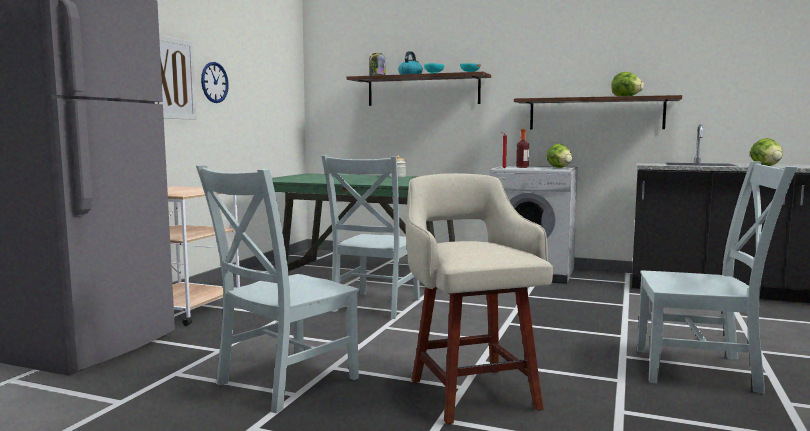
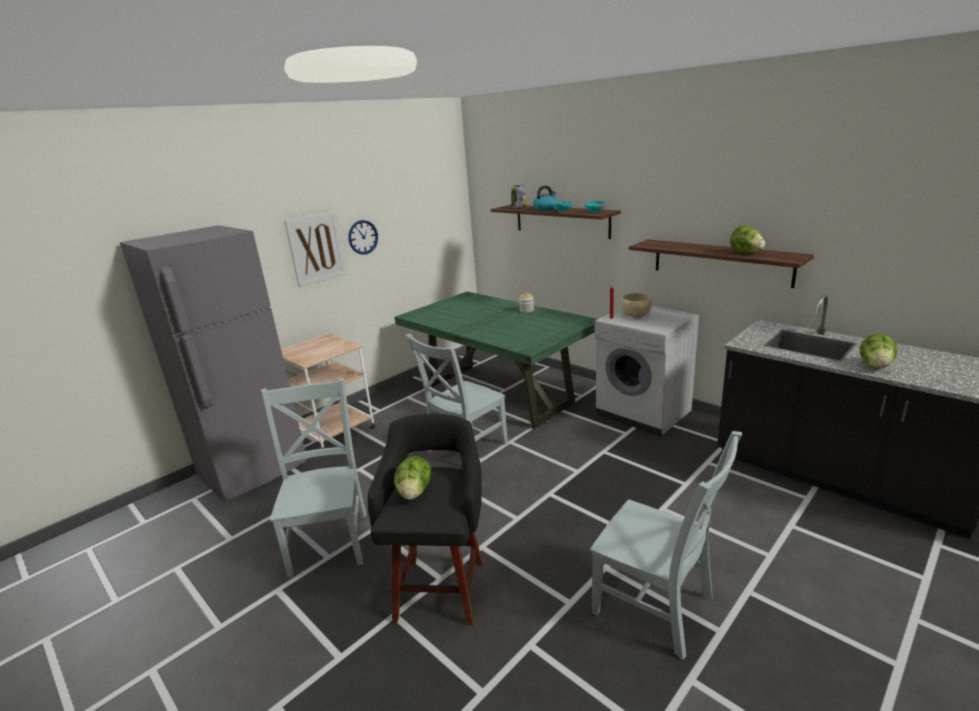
camera: 25 degrees right, 15 degrees up
(282, 382) = (330, 540): grey chair -> grey chair turned 105 degrees clockwise
(471, 392) = (441, 586): beige stool -> black stool
(522, 167) = (635, 315): bottle -> beige bowl
(559, 167) = (668, 321): lettuce -> lettuce (414, 493)

